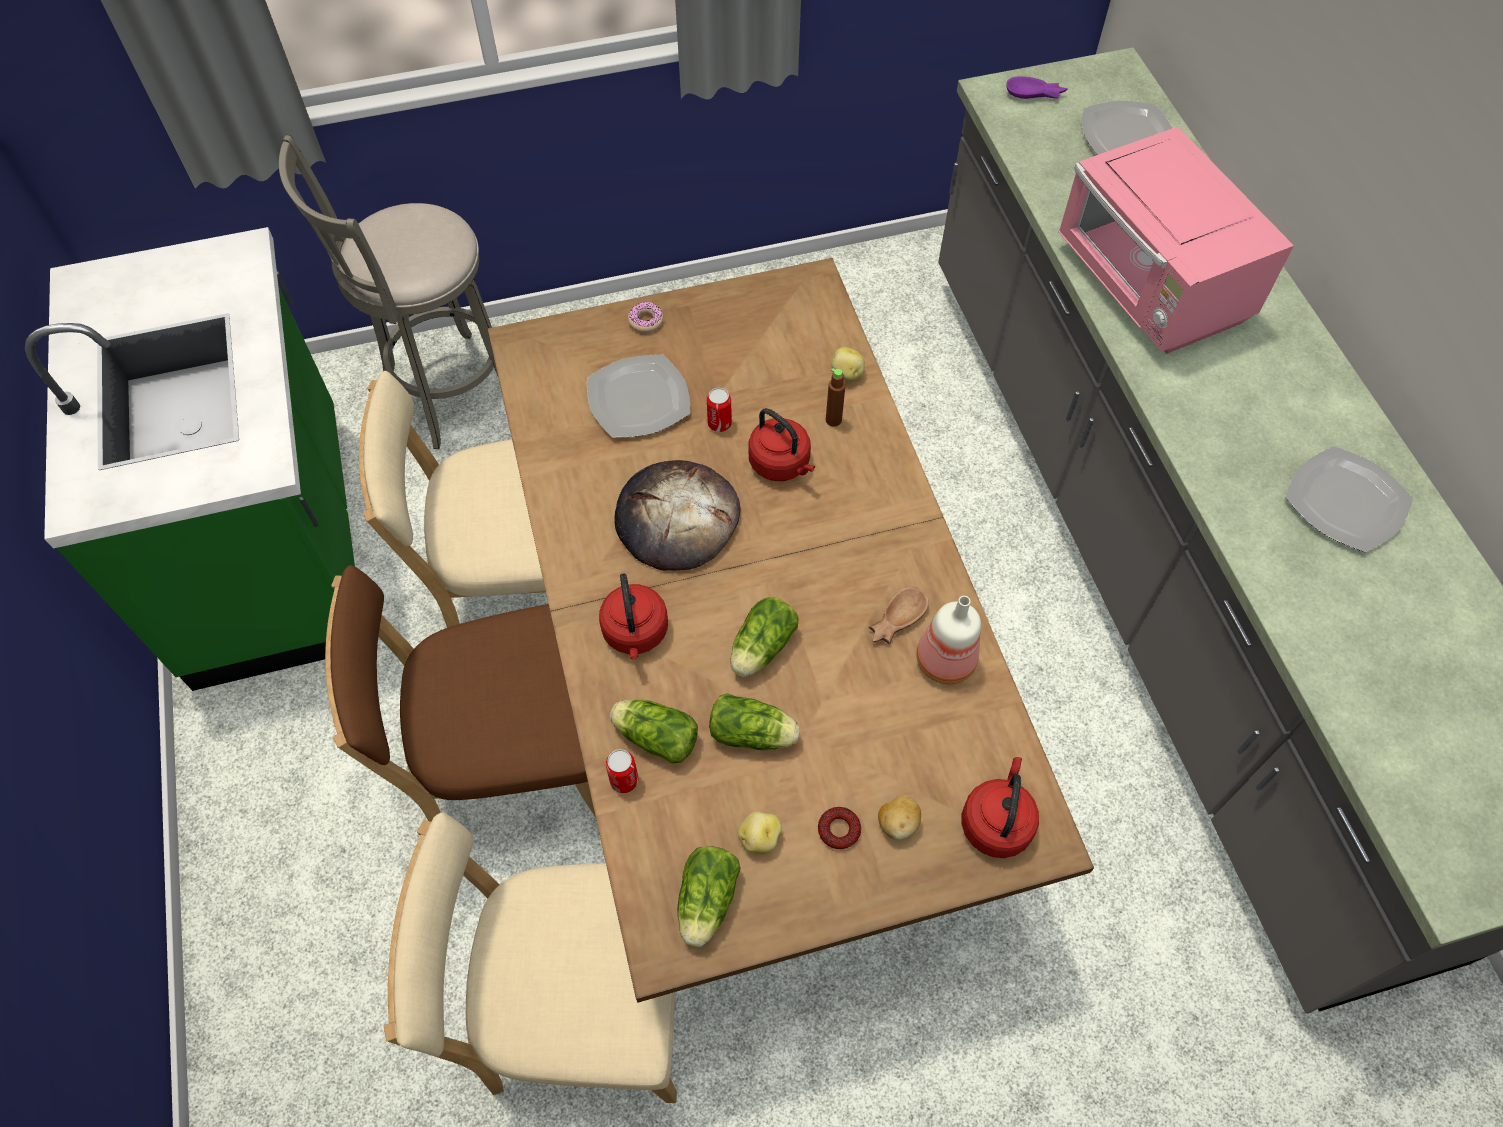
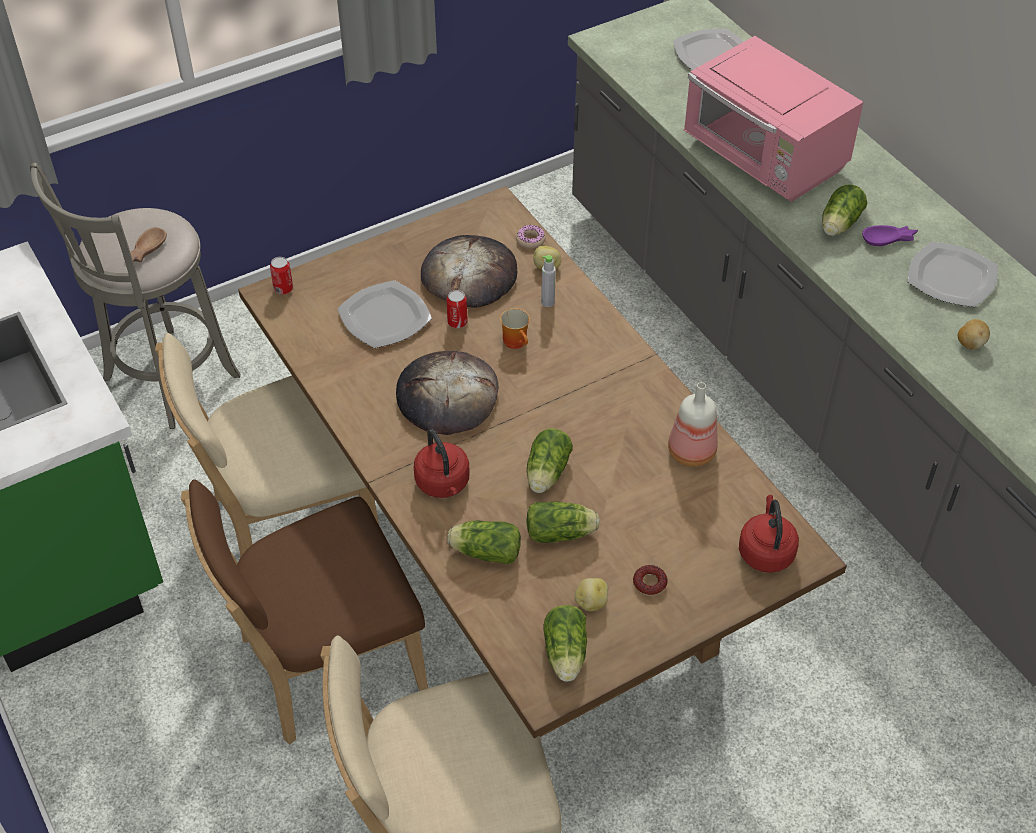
camera: 15 degrees left, 10 degrees down
(624, 780) = (471, 587): can -> can (283, 289)
(645, 321) = (370, 259): donut -> donut (530, 240)
(753, 365) = (469, 275): none -> bread
(781, 464) = (517, 341): red kettle -> mug
(833, 420) = (548, 302): brown bottle -> grey bottle
(895, 620) = (644, 432): brown bowl -> brown bowl (145, 250)
(897, 823) = (692, 569): potato -> potato (970, 343)
(1035, 95) = (632, 37): purple bowl -> purple bowl (889, 240)
(1218, 397) = (838, 225): none -> lettuce

